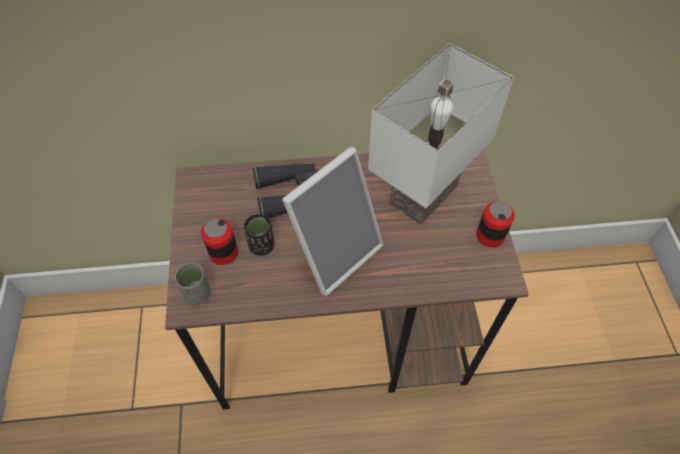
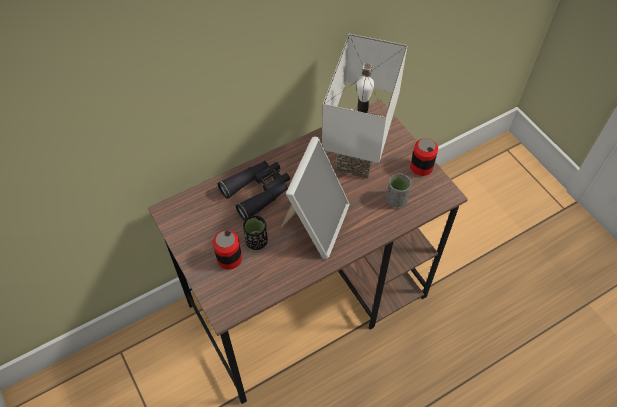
camera: 25 degrees left, 0 degrees up
(197, 294) = (227, 298): grey cup -> grey cup (396, 200)

